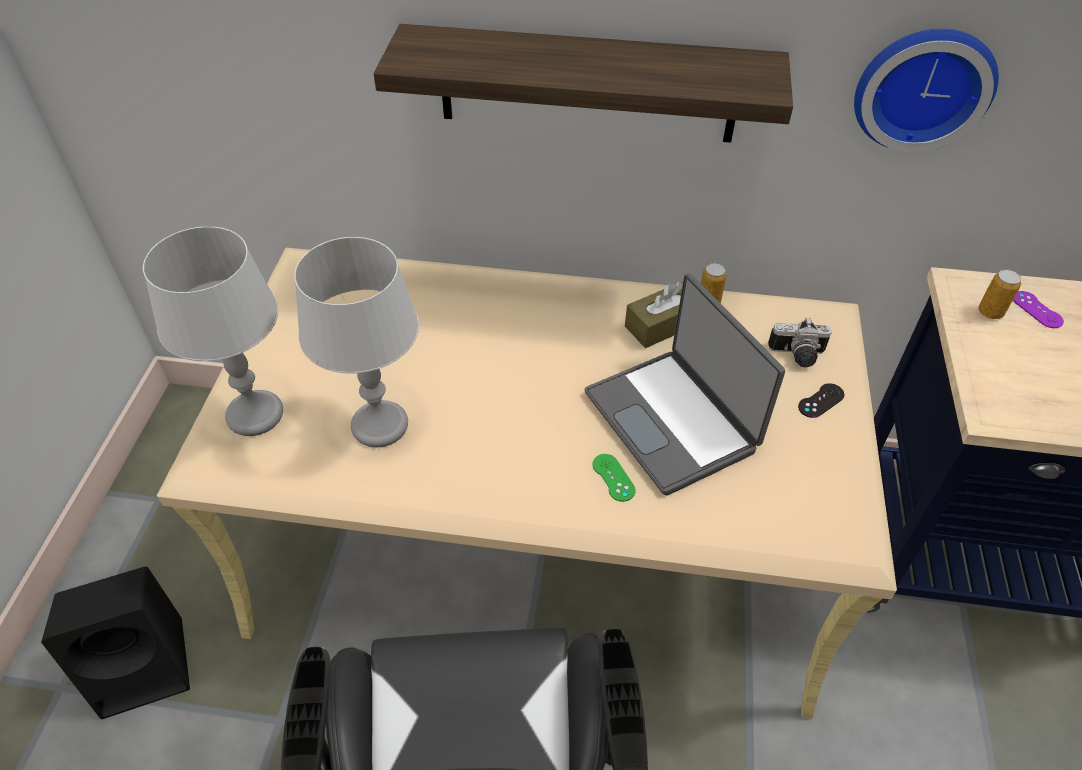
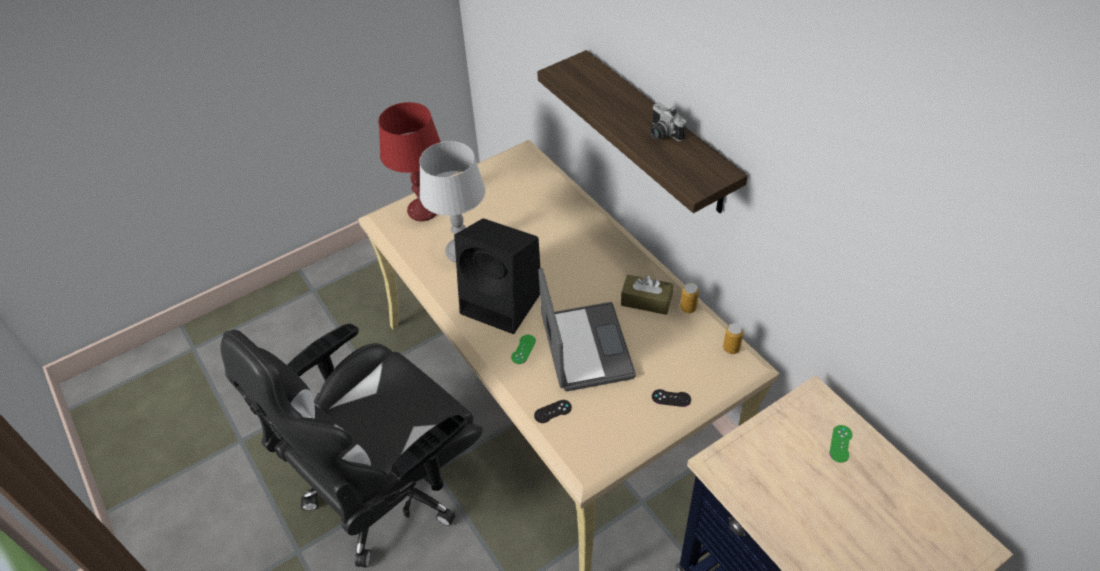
camera: 50 degrees right, 0 degrees up
(146, 665) = (347, 306): black speaker -> black speaker (503, 303)
(254, 414) = (423, 210): grey table lamp -> red table lamp
(673, 420) = (584, 347): laptop -> laptop turned 150 degrees clockwise
(741, 517) = (553, 411): none -> black game controller
(797, 356) = (693, 369): camera -> camera (662, 134)
(922, 86) = (814, 242): wall clock -> none
(990, 312) = (808, 422): can -> can (731, 348)
(1037, 310) = (840, 443): purple game controller -> green game controller

